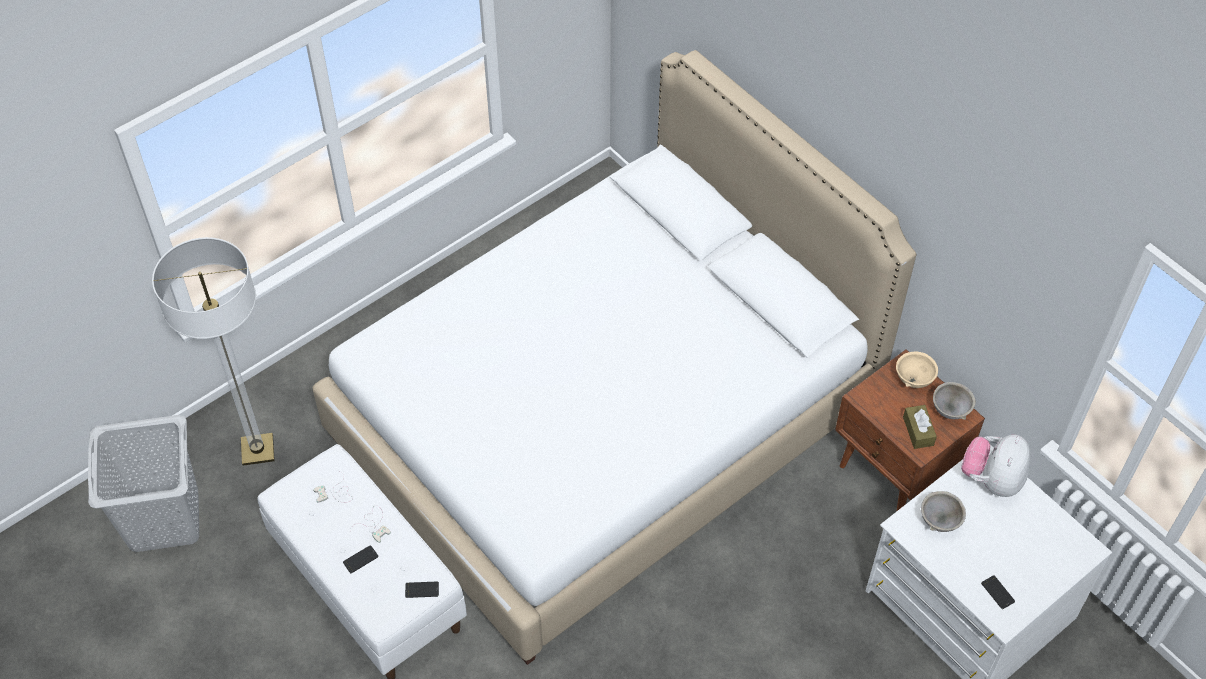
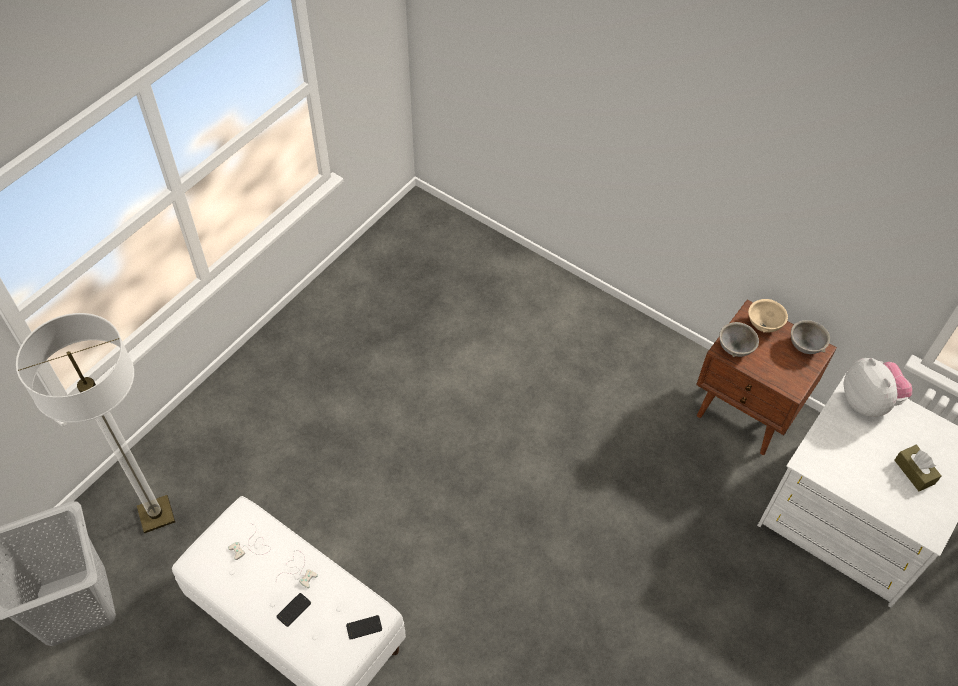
camera: 15 degrees left, 0 degrees up
(603, 421) = (477, 419): white bed -> none
(918, 431) = (784, 371): brown tissue box -> brown tissue box (914, 472)
(940, 521) = (838, 450): grey bowl -> grey bowl (735, 348)
(992, 479) = (868, 402): plush toy -> plush toy turned 150 degrees clockwise
(997, 592) = (914, 507): phone -> none

